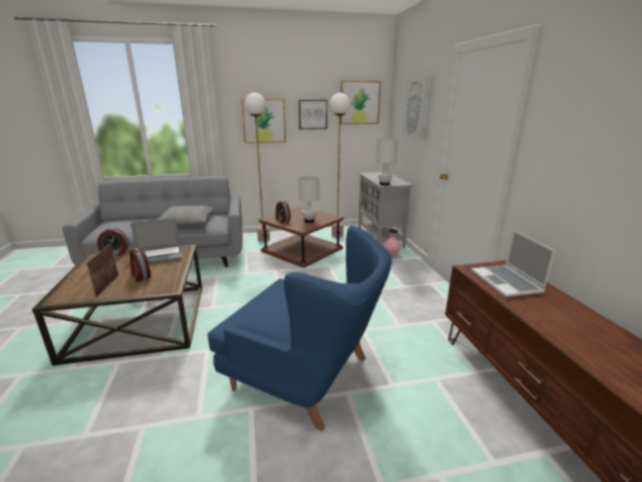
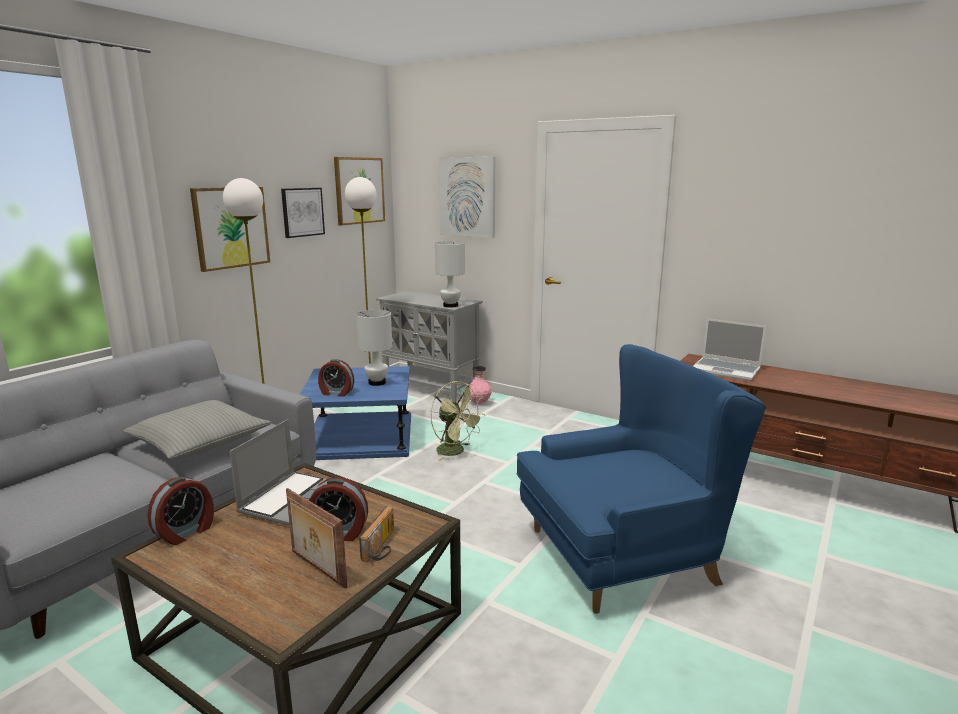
camera: 45 degrees left, 5 degrees down
(137, 289) = (382, 547): none -> radio
(302, 250) = (360, 436): brown side table -> blue side table
(328, 275) = (455, 452): none -> green fan

